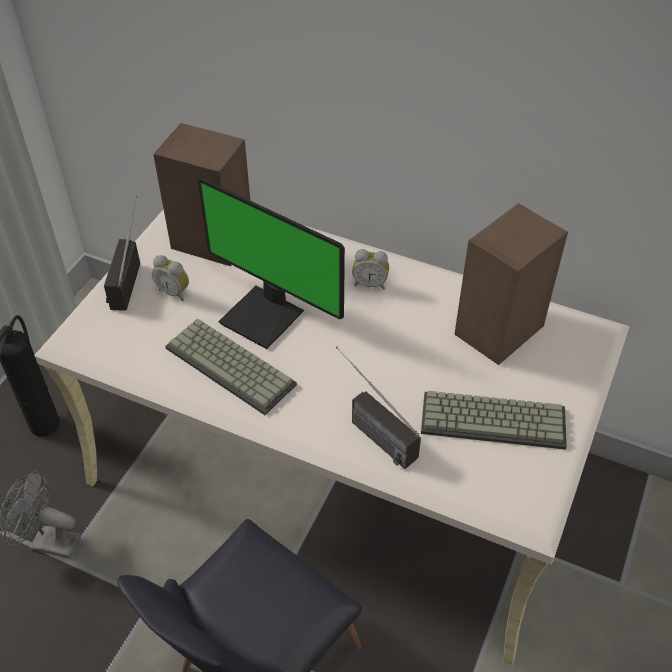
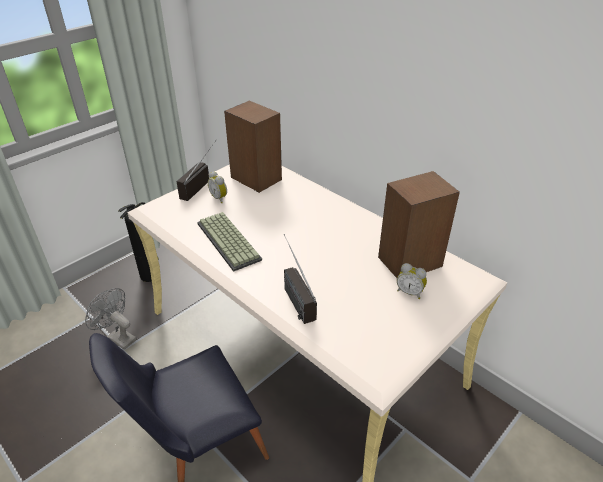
camera: 20 degrees right, 10 degrees down
(265, 316) = (264, 221): monitor -> none
(370, 283) = (338, 218): alarm clock -> alarm clock (410, 292)
(494, 419) = (380, 311): keyboard -> none

